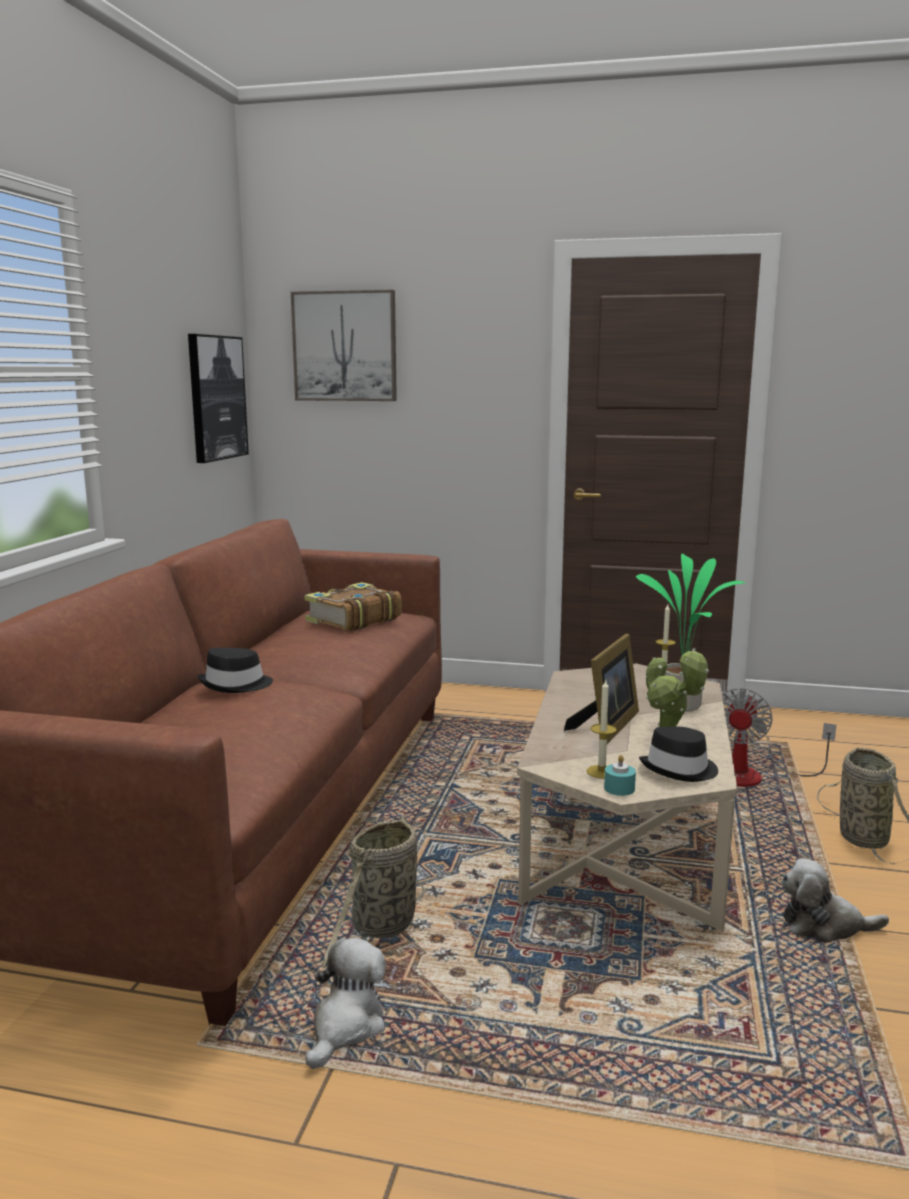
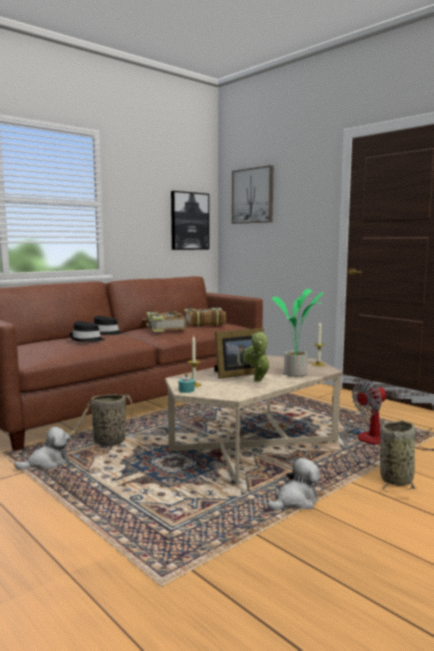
camera: 35 degrees right, 5 degrees down
(314, 647) = (165, 328): none -> book
(680, 769) = (230, 391): black hat -> black hat (86, 339)
(824, 926) = (295, 501): plush toy -> plush toy turned 105 degrees clockwise

